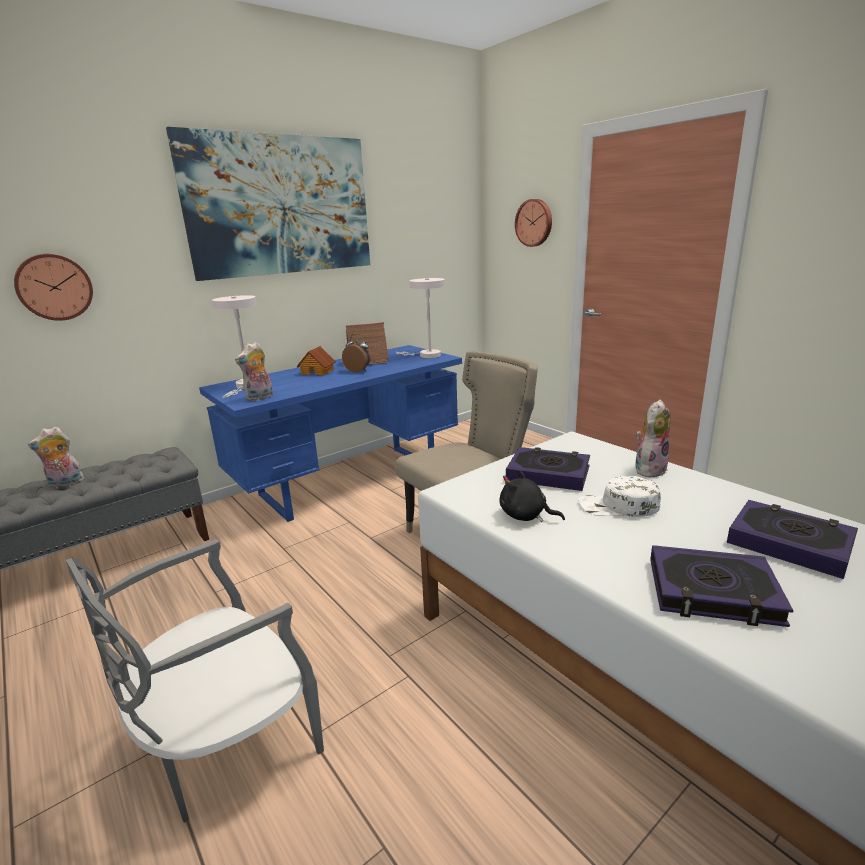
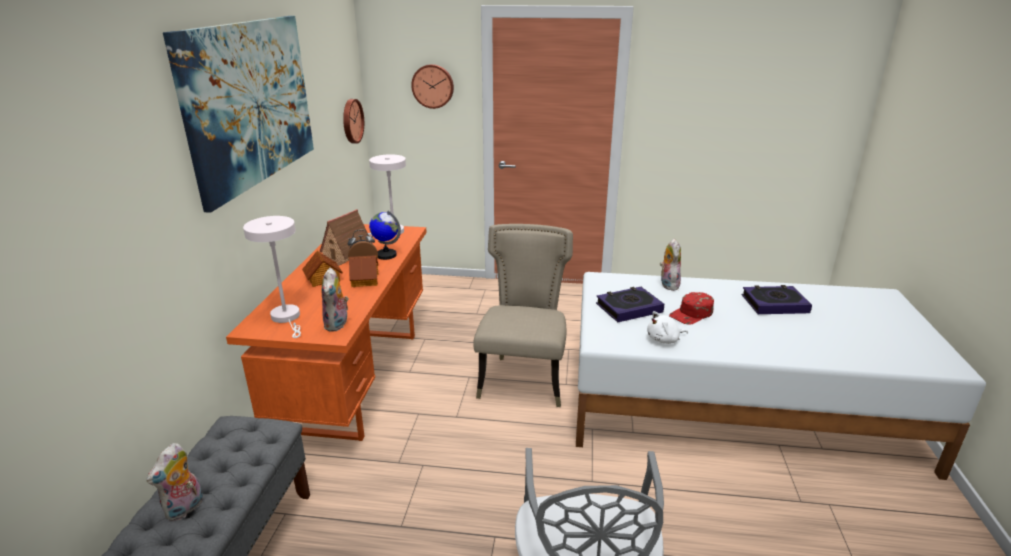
camera: 45 degrees left, 5 degrees up
(54, 287) = (95, 268): wall clock -> wall clock (351, 121)
(339, 378) = (365, 280): none -> toy house
(351, 479) = (357, 378): blue desk -> orange desk
(389, 368) = (386, 255): none -> globe
(525, 516) = (664, 340): black plush toy -> white plush toy
(618, 506) = (691, 314): white cap -> red cap
(713, 592) = (786, 341): book -> none

